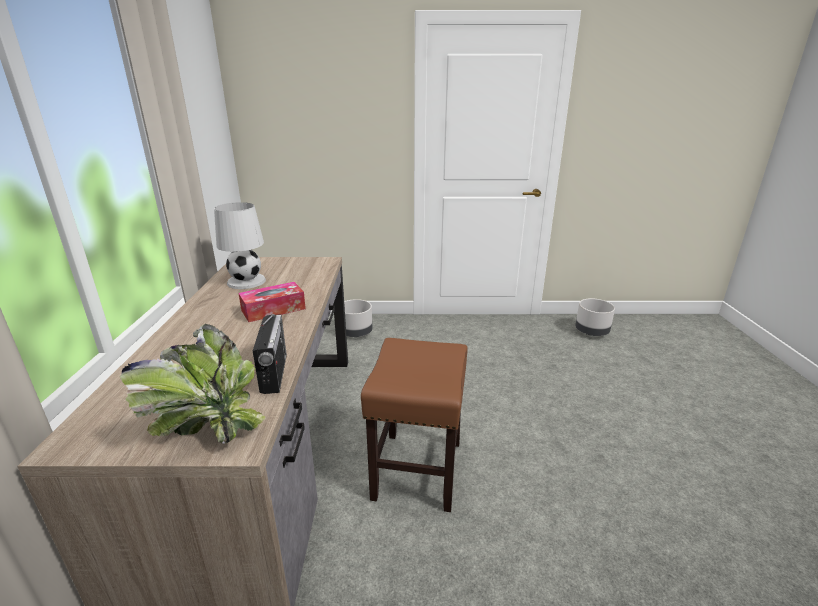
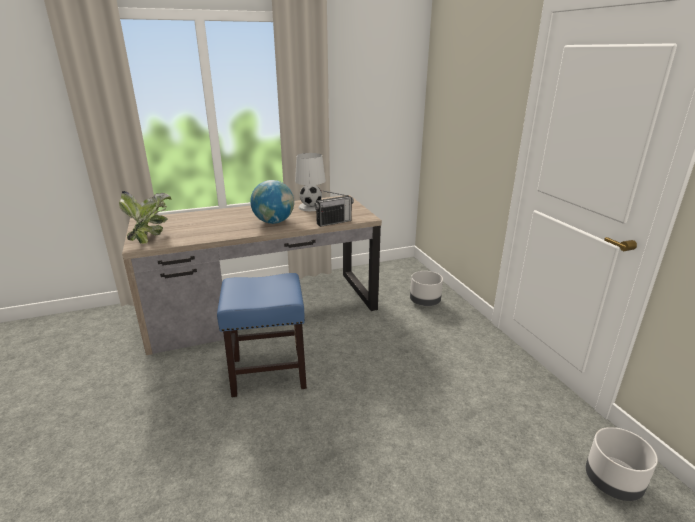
camera: 70 degrees right, 0 degrees up
(273, 309) = (274, 222): tissue box -> globe
(274, 373) = (198, 239): radio -> radio (334, 222)
(417, 470) = (267, 373): brown stool -> blue stool

